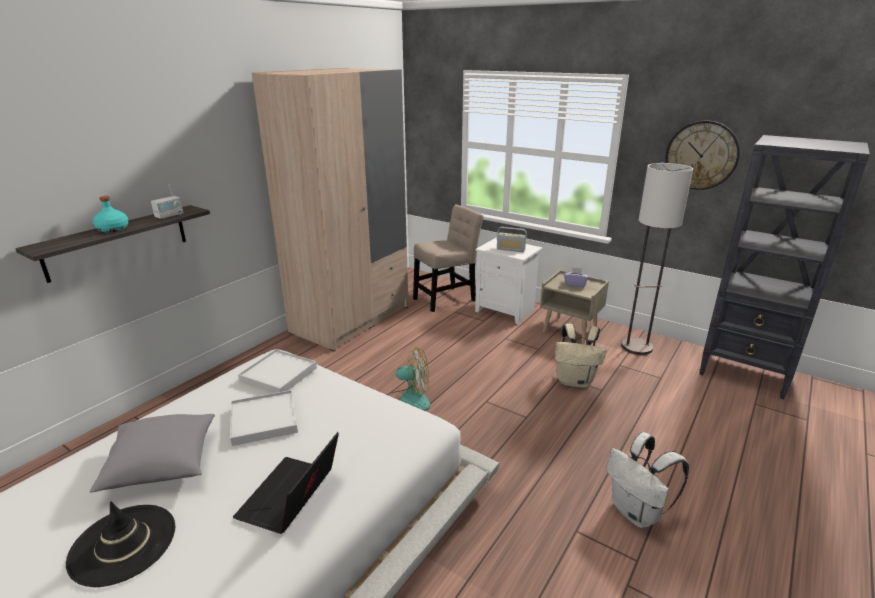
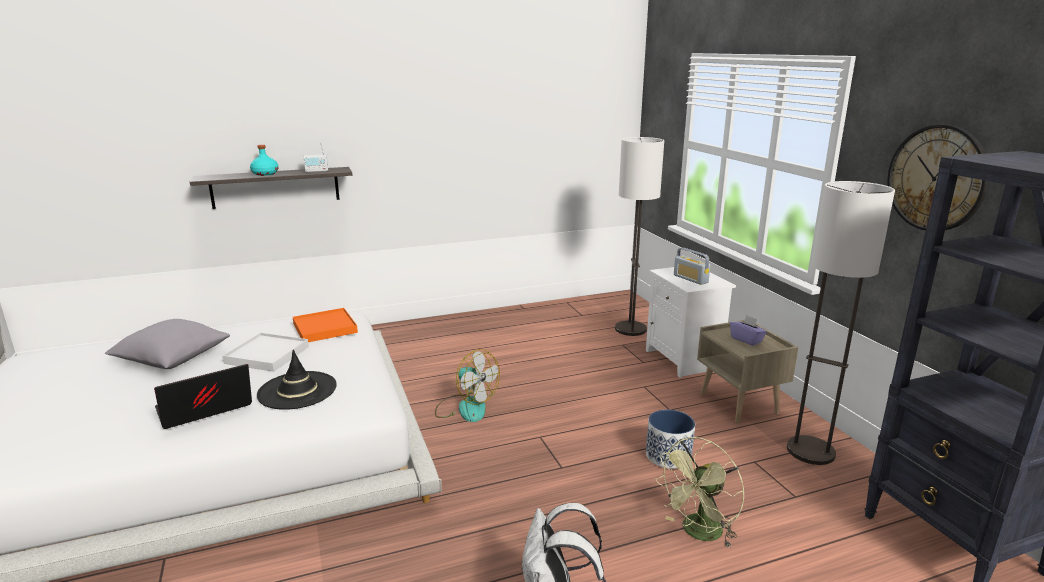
camera: 35 degrees right, 5 degrees down
(123, 544) = (91, 394): black hat -> black hat (297, 390)
(278, 374) = (325, 328): white tray -> orange tray
(351, 319) = (508, 322): beige wardrobe -> none
(447, 298) = (631, 329): beige chair -> floor lamp
(575, 381) = (668, 456): beige backpack -> planter
(646, 423) = (698, 533): none -> green fan

